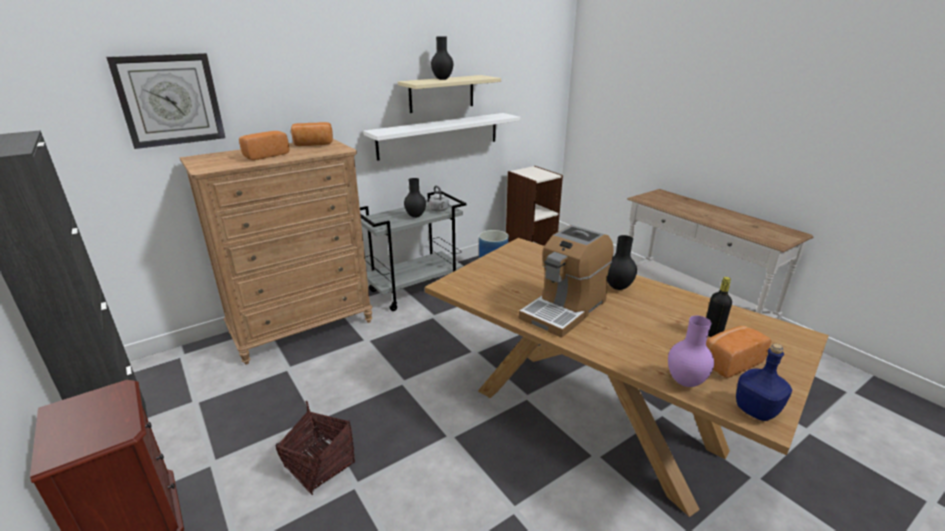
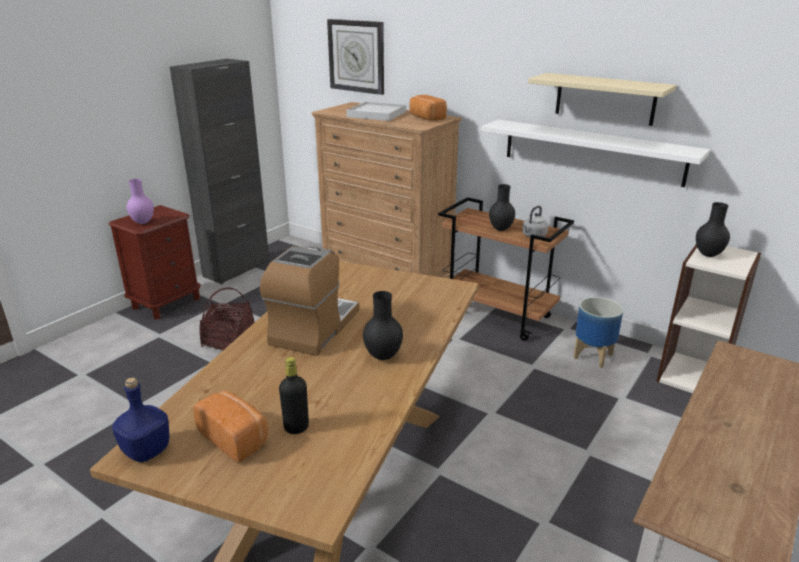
camera: 70 degrees right, 0 degrees up
(265, 155) = (377, 114): bread -> white tray
(415, 290) = (498, 316): grey cart -> brown cart
(442, 79) = (592, 79): black vase -> black vase (707, 254)
(564, 309) = (314, 328): coffee machine -> coffee machine turned 90 degrees clockwise
(685, 383) = (190, 406): purple vase -> purple vase (142, 222)

